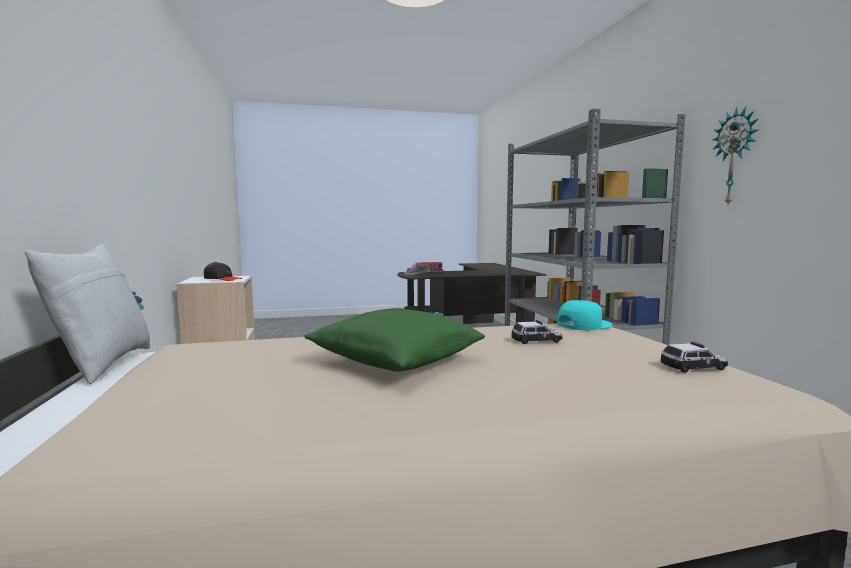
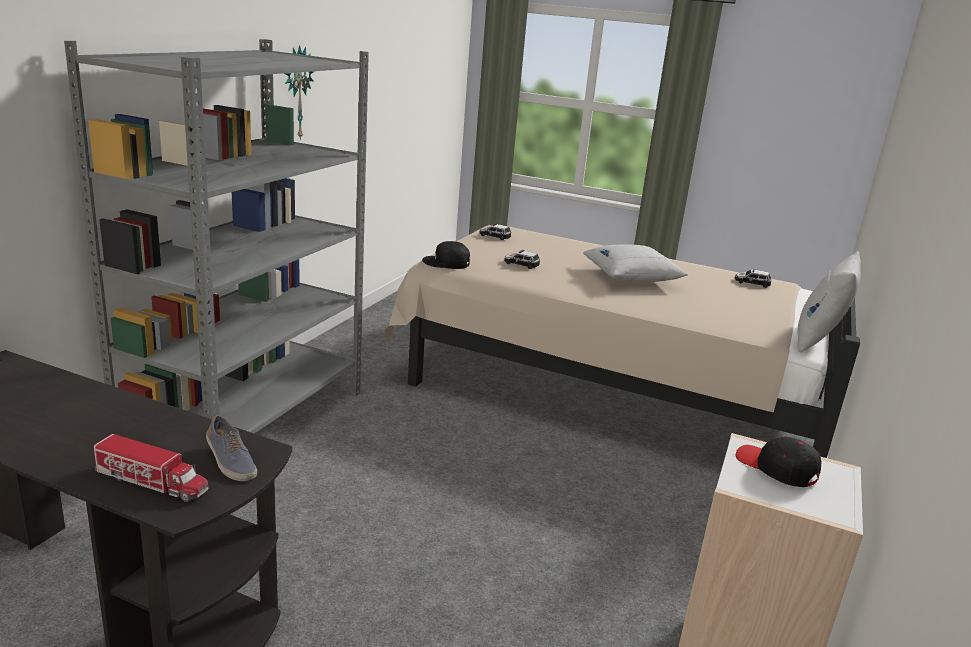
camera: 145 degrees left, 15 degrees up
(161, 430) = (752, 283): none -> toy car
(396, 361) = (631, 278): green pillow -> grey pillow
(583, 324) = (446, 263): turquoise cap -> black cap

